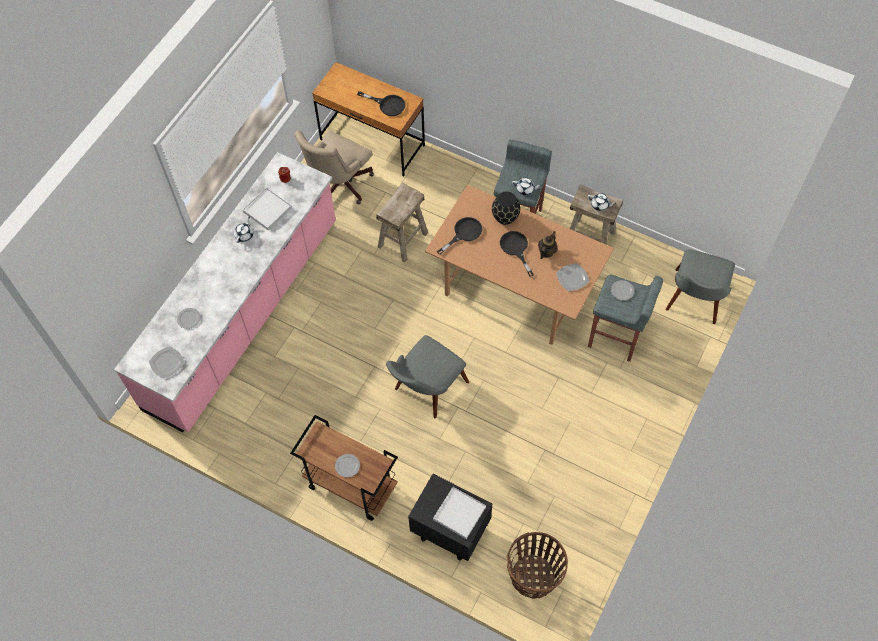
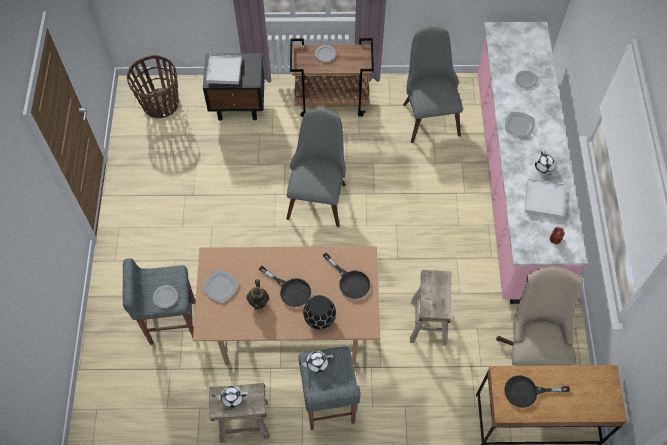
camera: 150 degrees right, 0 degrees up
(167, 363) = (512, 43): plate -> plate (519, 125)
(464, 233) = (350, 281): black frying pan -> black frying pan turned 60 degrees counterclockwise
(694, 303) = (106, 398): grey chair -> grey chair (428, 113)

